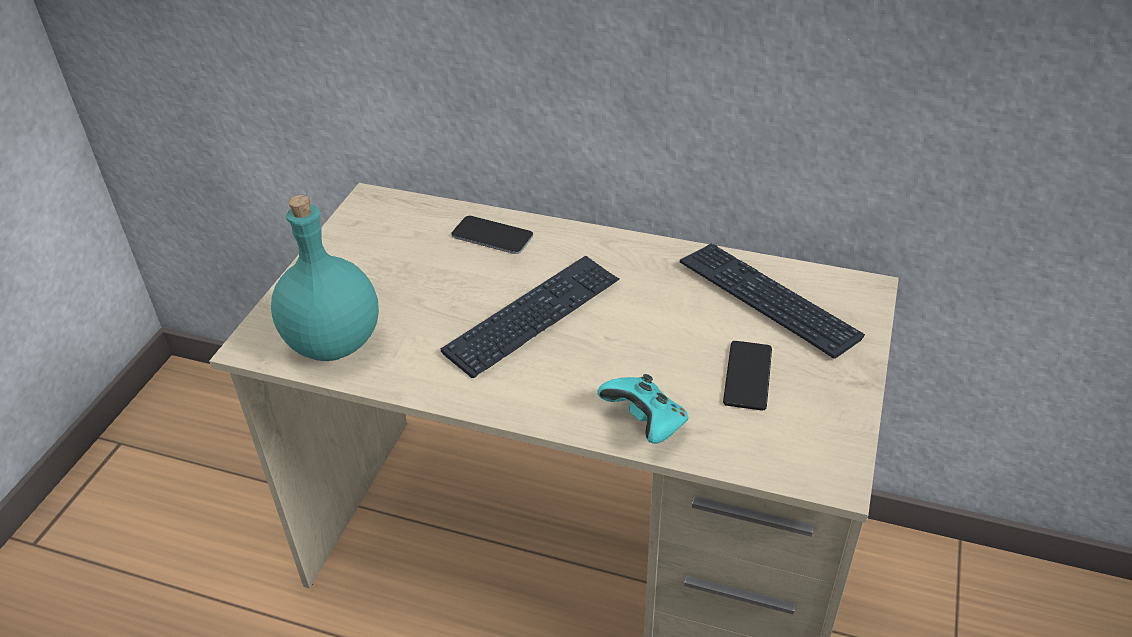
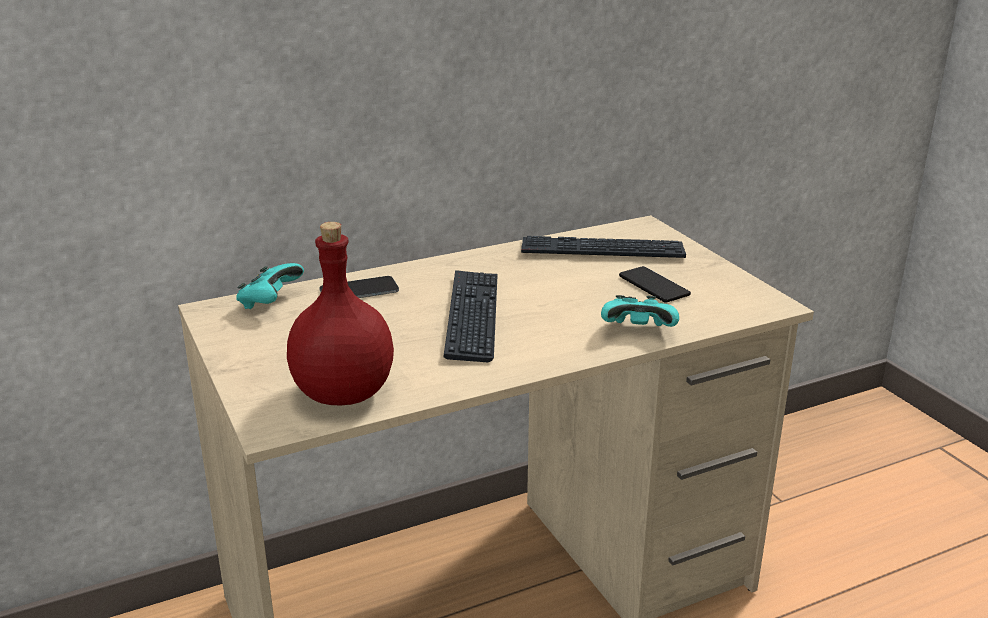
camera: 45 degrees left, 15 degrees down
(332, 343) = (342, 394): turquoise bottle -> red bottle
(416, 213) = (270, 302): none -> turquoise game controller

